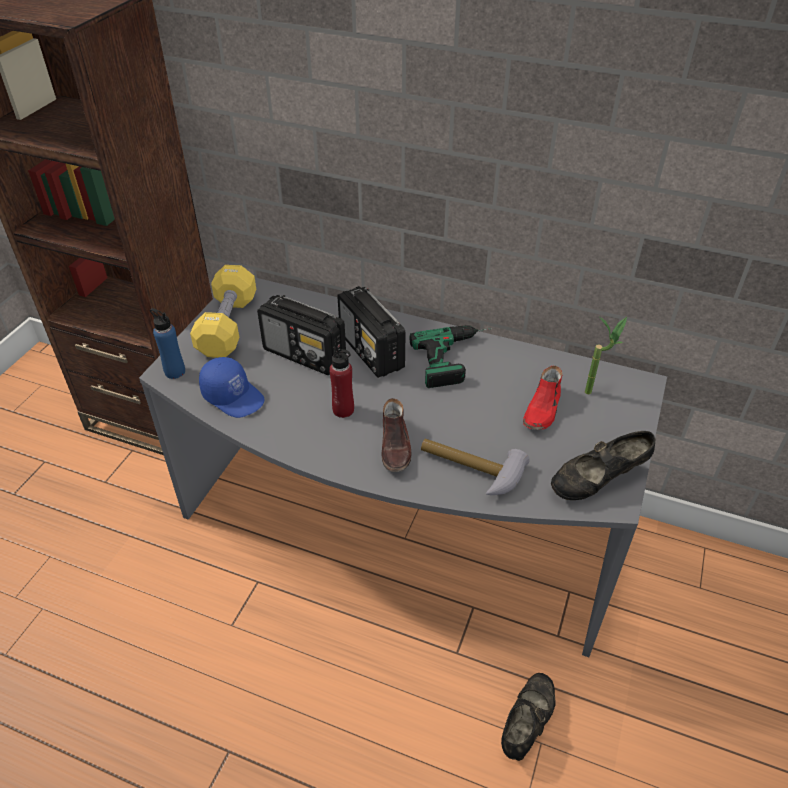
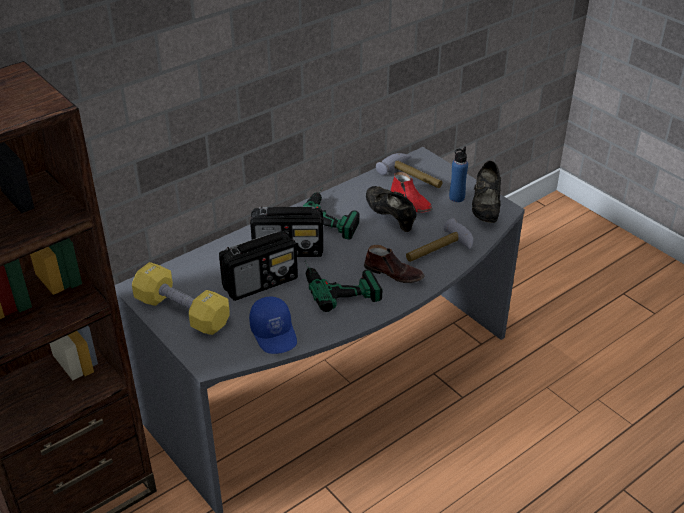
camera: 60 degrees left, 5 degrees down
(175, 371) = (213, 358): blue bottle -> blue bottle (456, 197)
(234, 396) = (274, 333): blue cap -> blue cap turned 90 degrees clockwise
(343, 410) = (338, 284): red bottle -> power drill
(526, 724) = (531, 387): black shoe -> black shoe (390, 218)
(595, 391) = (413, 176): potted plant -> hammer

